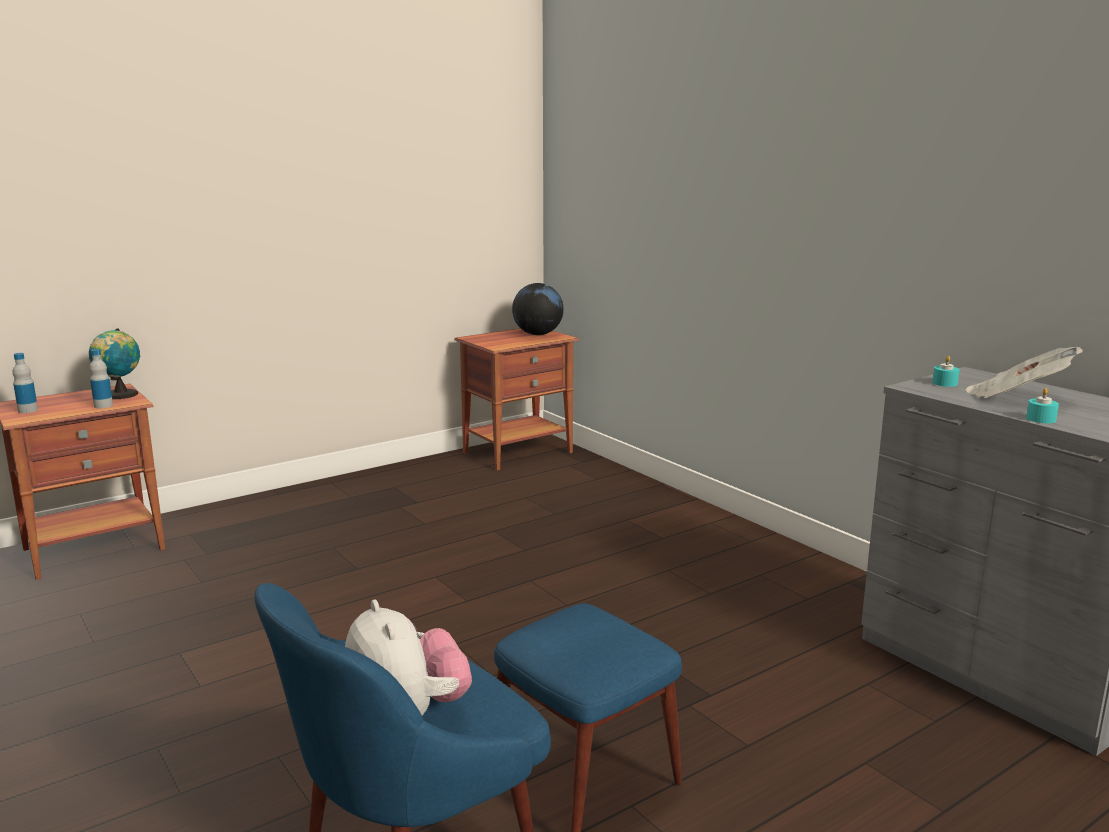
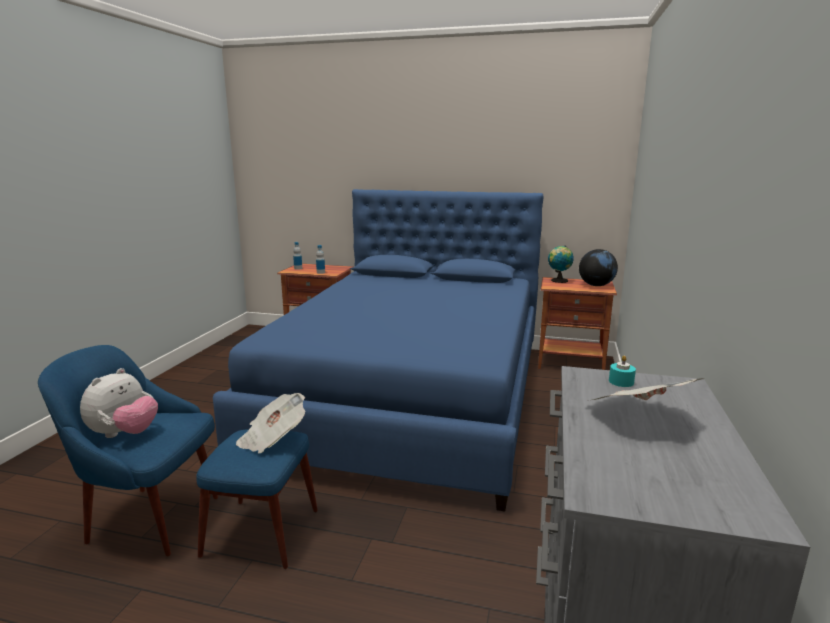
camera: 50 degrees right, 0 degrees up
(120, 395) = (336, 270): globe -> globe (558, 281)
(420, 559) = (411, 396): none -> blue bed
(580, 622) = (272, 439): none -> newspaper
(1041, 419) = (583, 436): turquoise candle -> none

